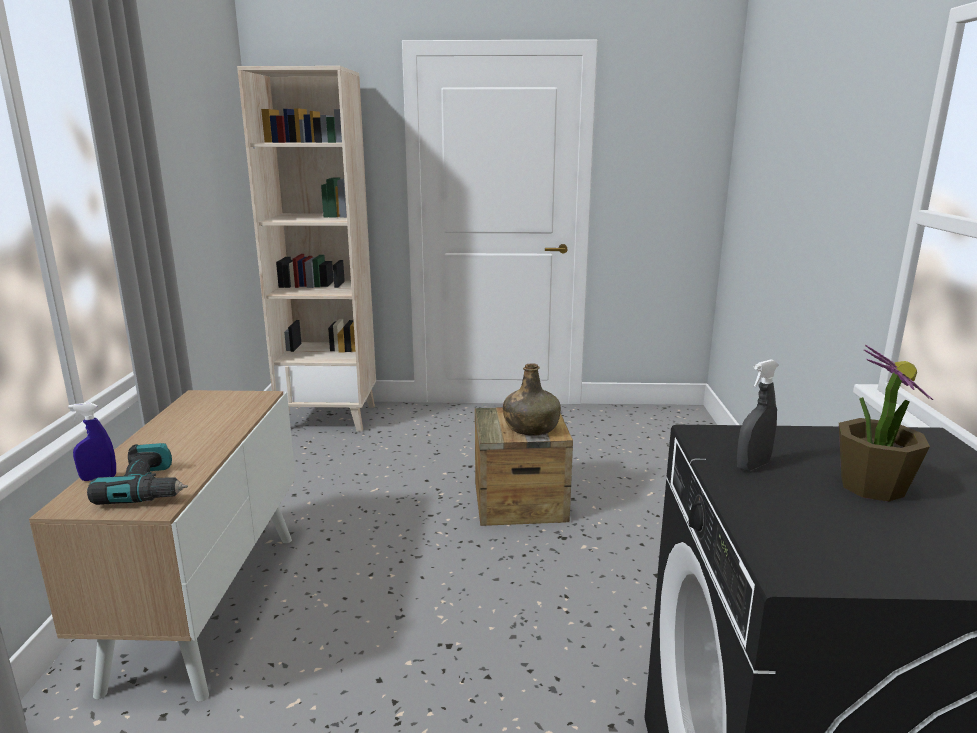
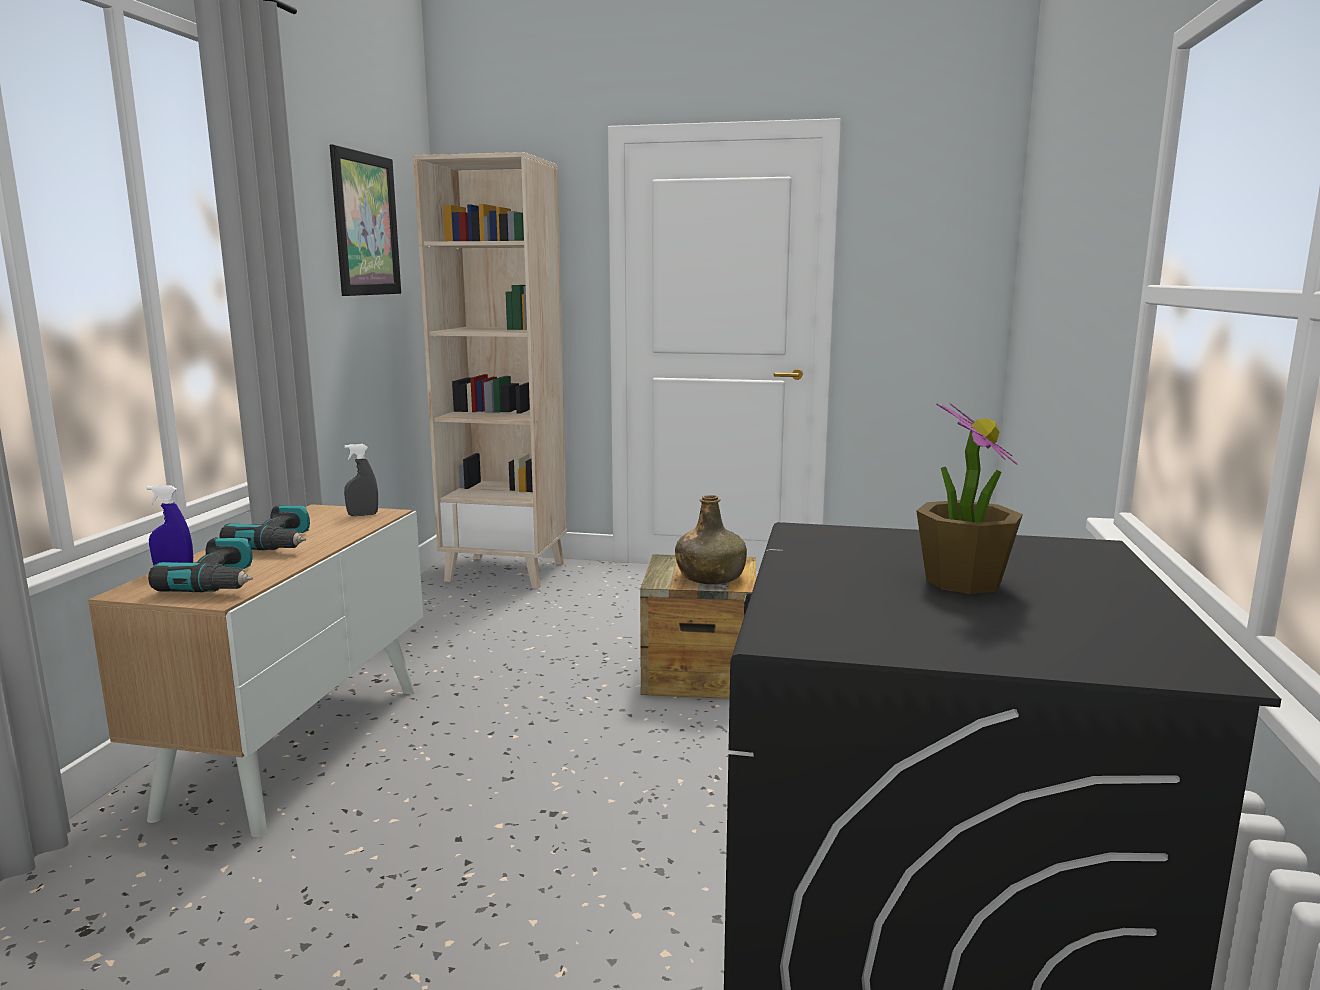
camera: 10 degrees right, 5 degrees down
(183, 437) = (280, 543): none -> power drill
(200, 130) = (366, 224): none -> picture
(753, 466) = (833, 557): grey spray bottle -> grey spray bottle (363, 515)

